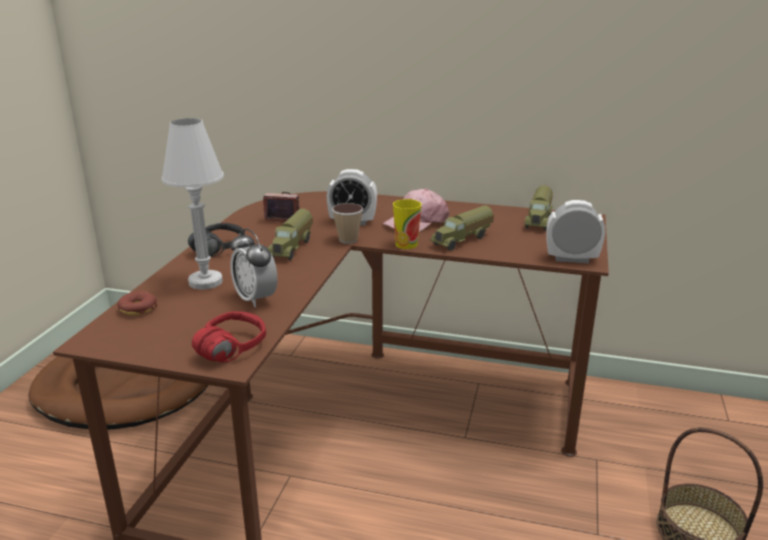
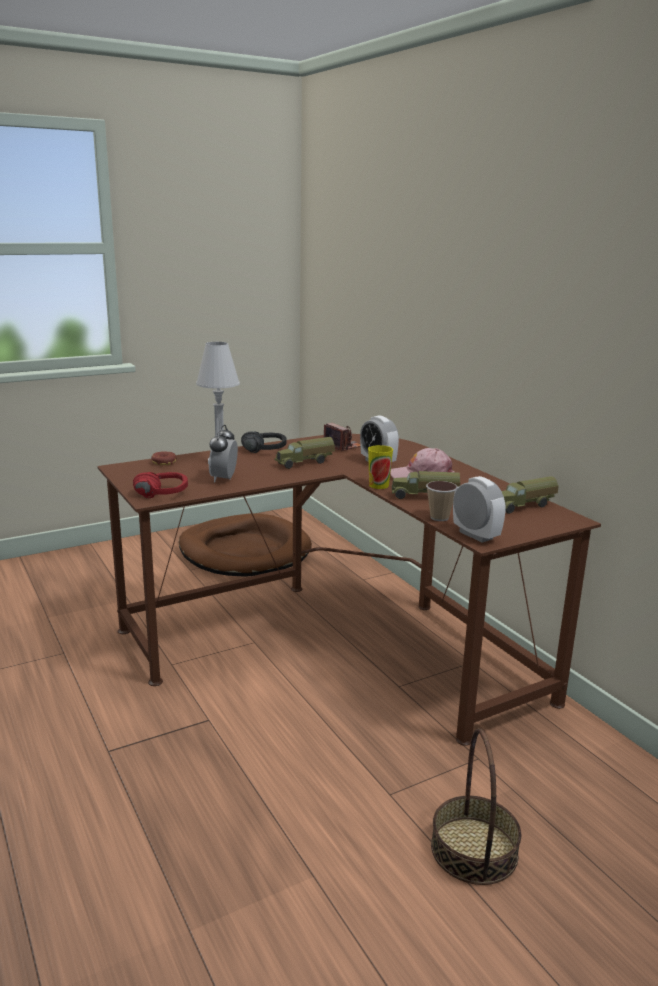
camera: 45 degrees right, 5 degrees down
(348, 240) = (348, 470): cup -> cup (439, 517)

